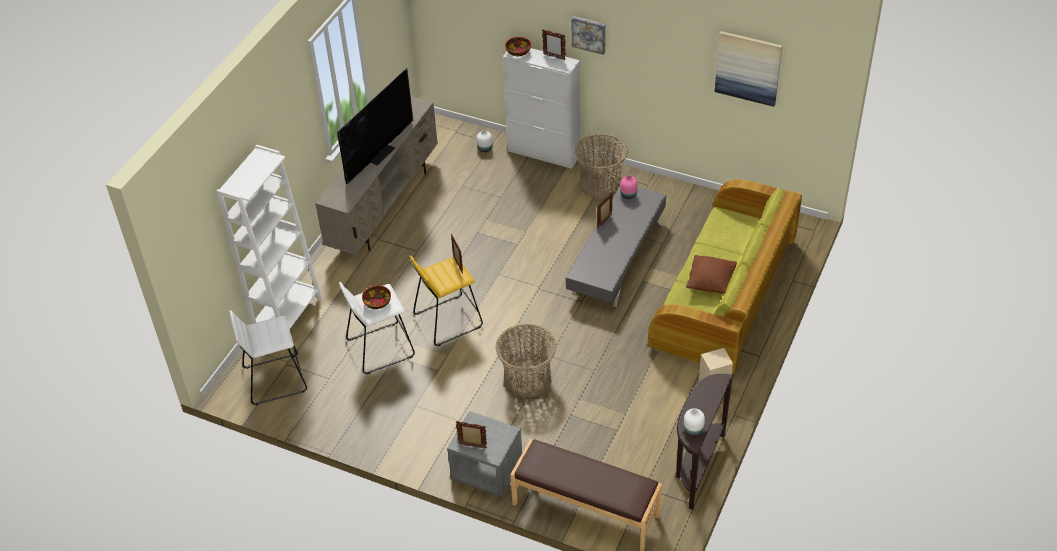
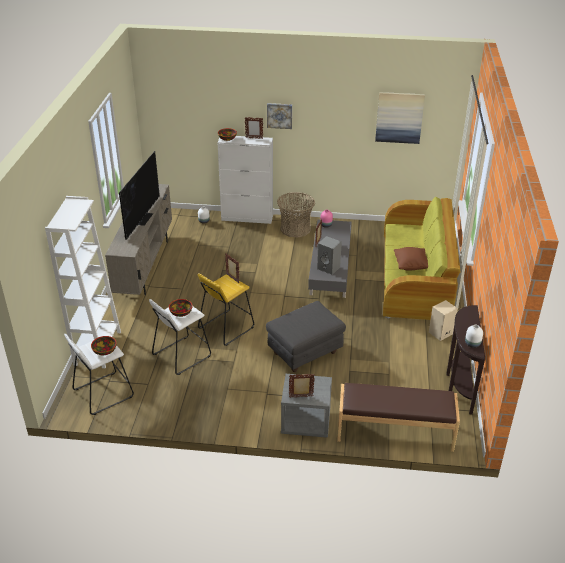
camera: 20 degrees left, 10 degrees down
(273, 337) = (104, 351): none -> bowl
(527, 379) = (305, 354): basket -> grey ottoman
(600, 265) = (329, 268): none -> grey speaker

